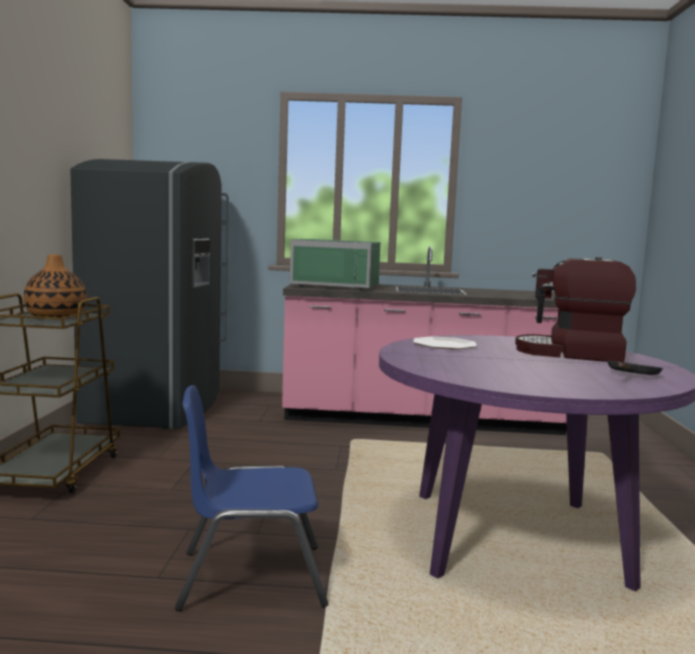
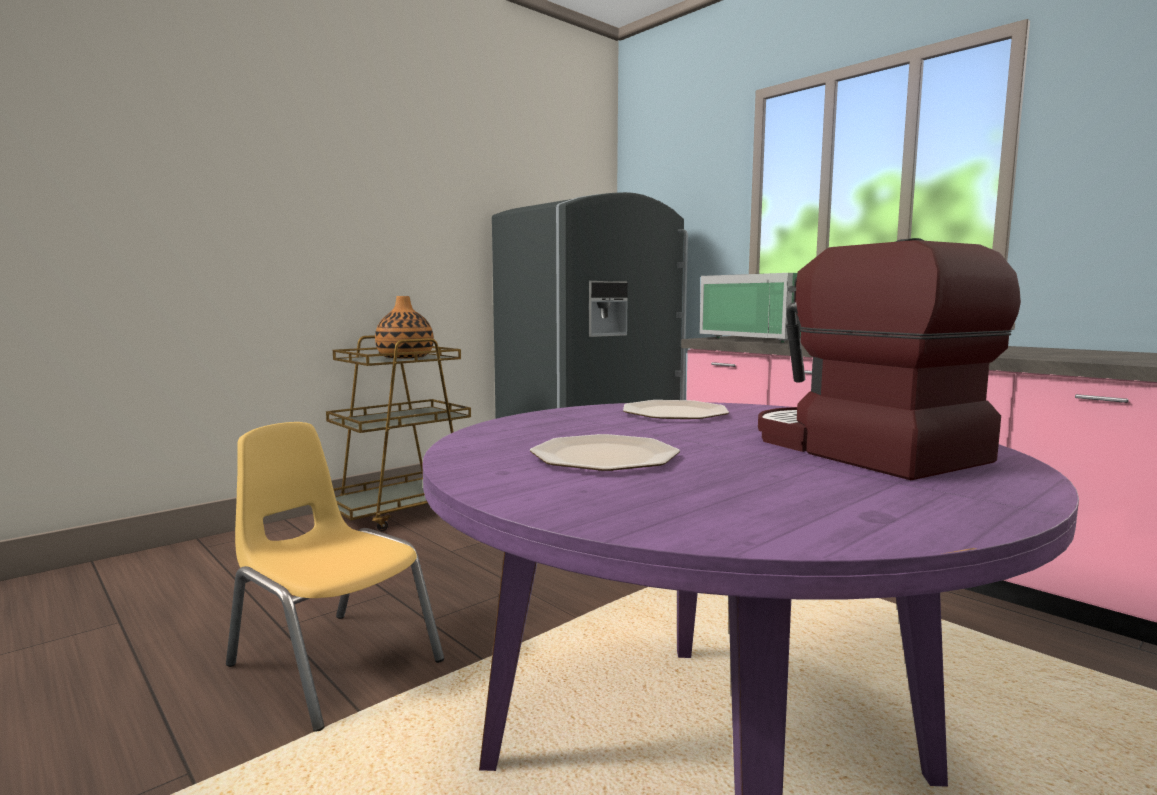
camera: 45 degrees right, 0 degrees up
(251, 577) = (333, 663): blue chair -> yellow chair
(517, 371) = (603, 456): none -> plate
(632, 375) = (809, 502): black frying pan -> none

